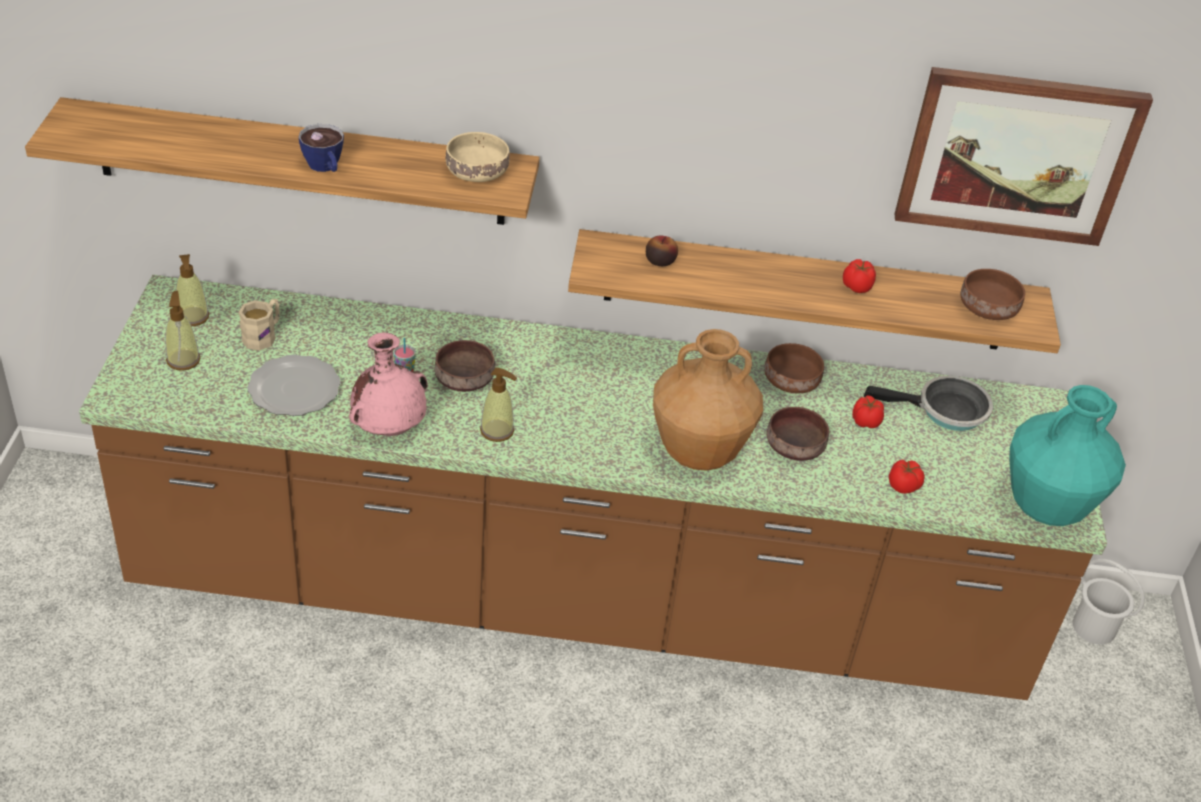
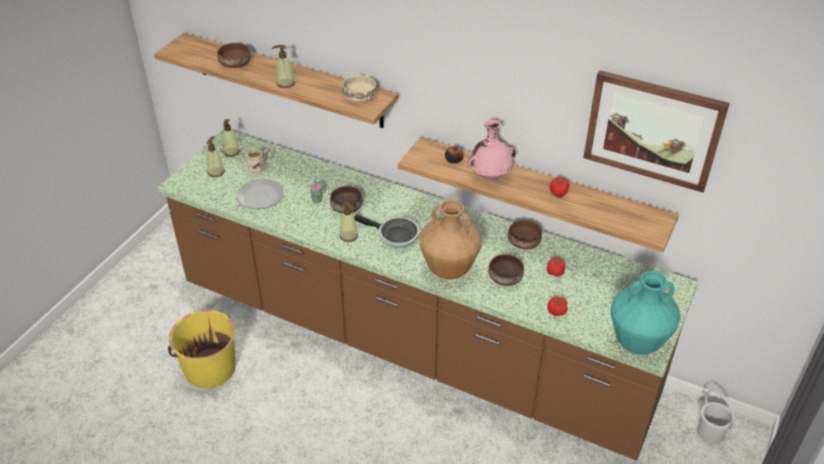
camera: 25 degrees right, 0 degrees up
(236, 736) = (209, 368): none -> yellow bucket
(325, 168) = (285, 83): cup -> soap dispenser
(390, 428) = (296, 224): pink vase -> pink vase (491, 176)
(945, 411) = (607, 276): frying pan -> frying pan (395, 236)
(989, 308) = (631, 219): brown bowl -> brown bowl (236, 63)

